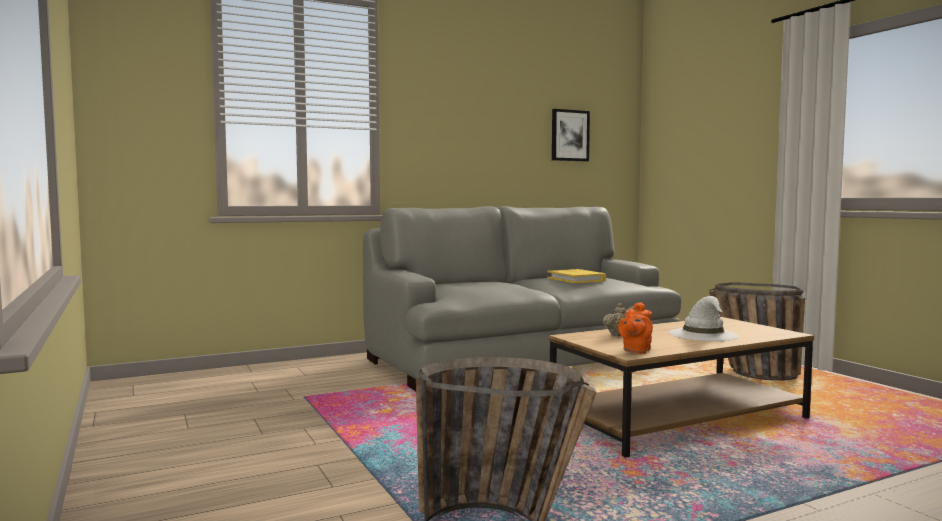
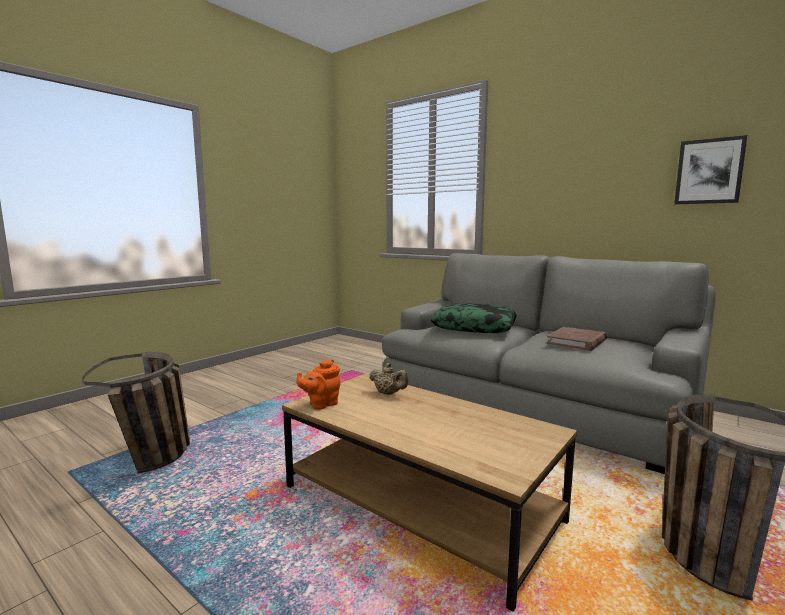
camera: 65 degrees right, 5 degrees up
(486, 286) = (474, 327): none -> pillow
(576, 279) = (577, 342): yellow book -> brown book
(635, 351) = (321, 404): orange teapot -> orange teapot turned 45 degrees counterclockwise
(704, 335) = (431, 426): white hat -> none

